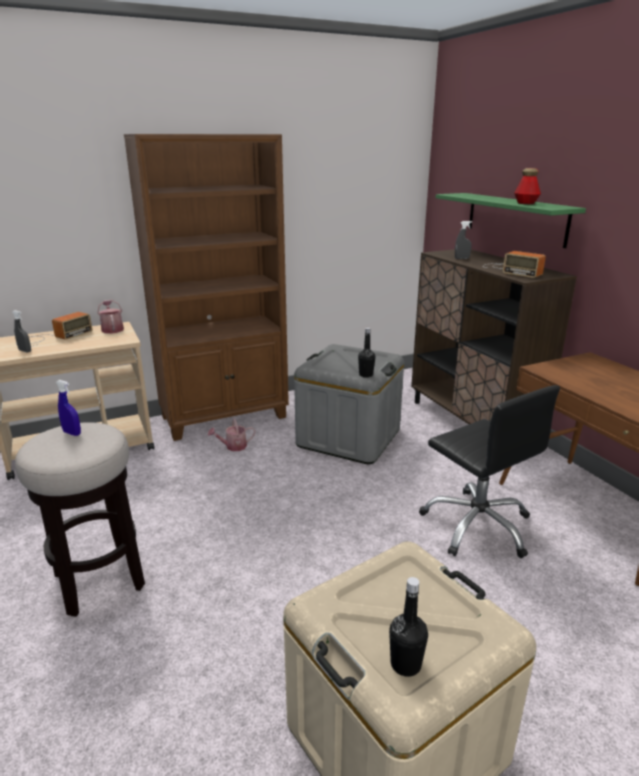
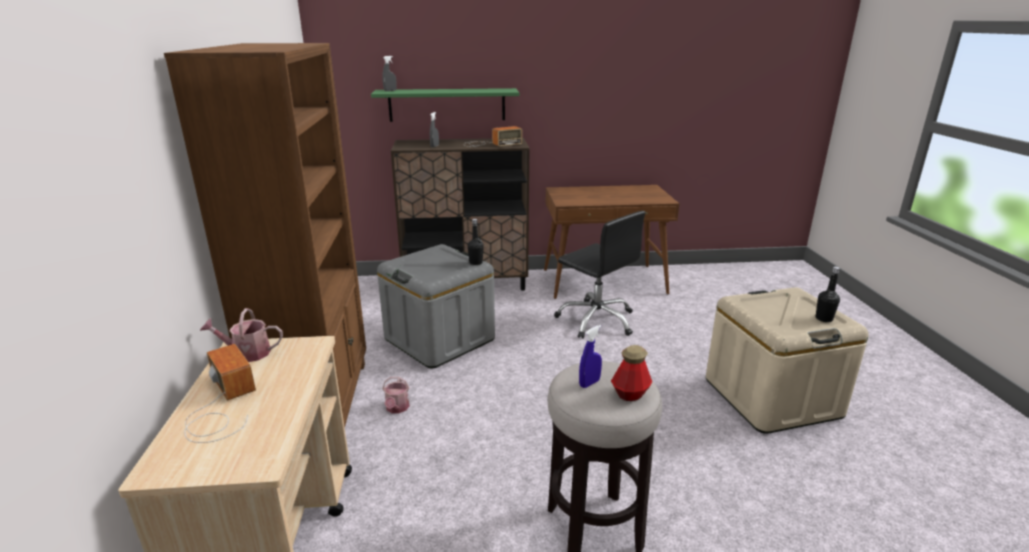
camera: 70 degrees left, 0 degrees up
(25, 351) = (263, 429): grey spray bottle -> grey spray bottle (390, 90)
(477, 525) = (596, 320): black office chair -> black office chair turned 60 degrees clockwise
(526, 203) = (476, 90): bottle -> bottle (630, 394)

